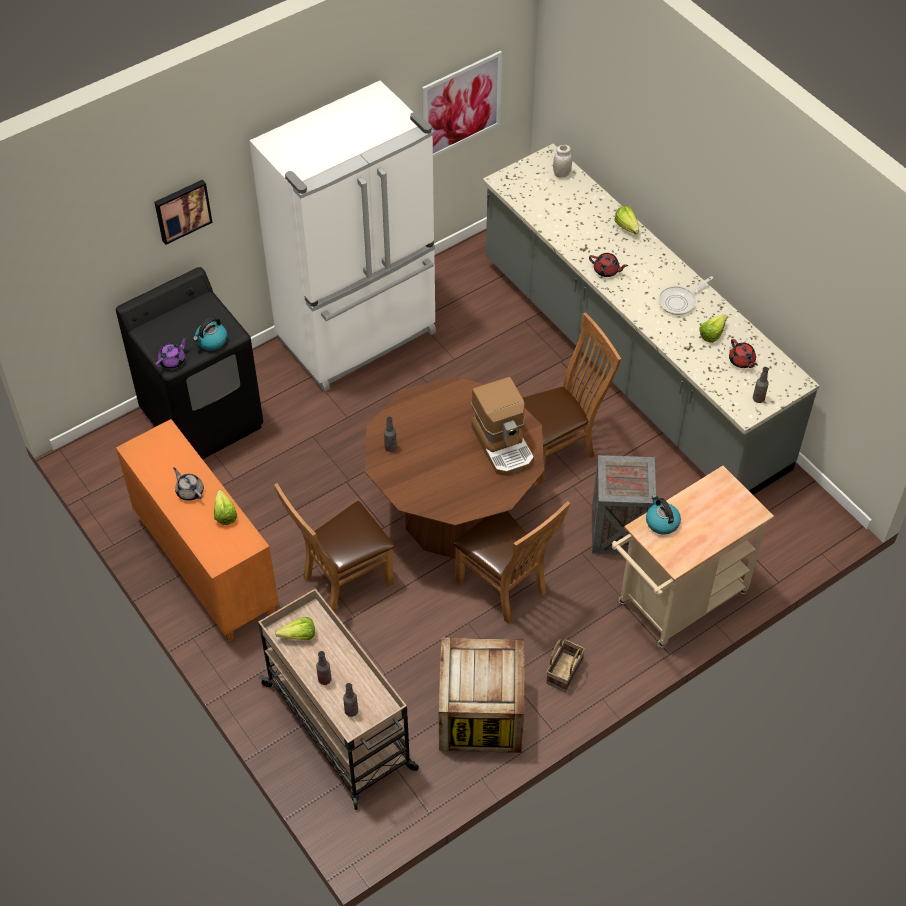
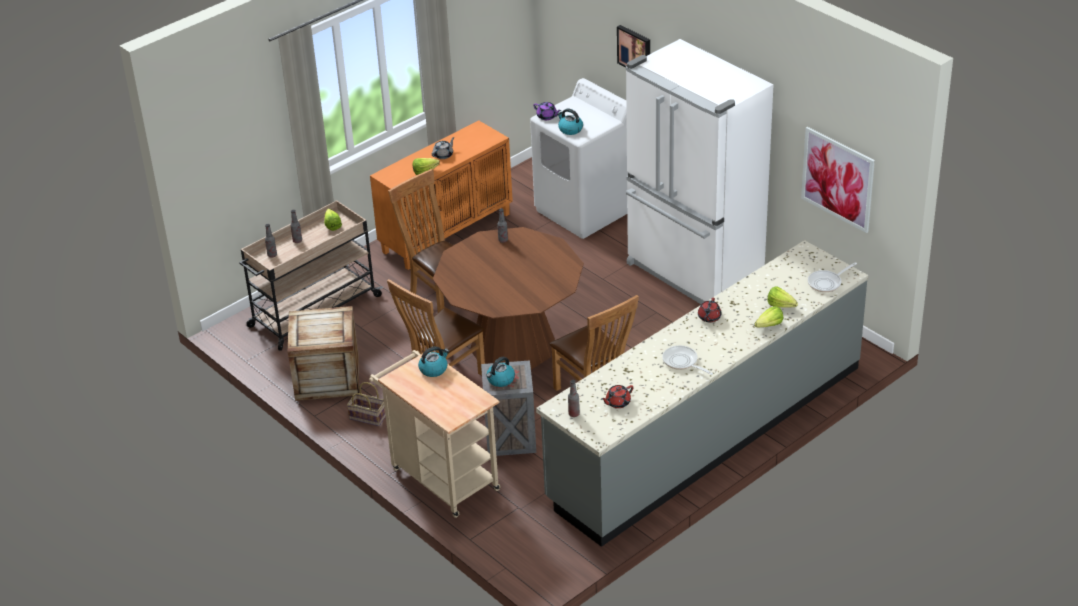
camera: 85 degrees right, 15 degrees down
(203, 418) = (585, 210): black washing machine -> white washing machine
(503, 444) = (515, 294): coffee machine -> none
(561, 174) = (827, 283): white jar -> frying pan
(630, 484) = (500, 380): none -> kettle
(714, 333) = (648, 385): lettuce -> lettuce (782, 307)

